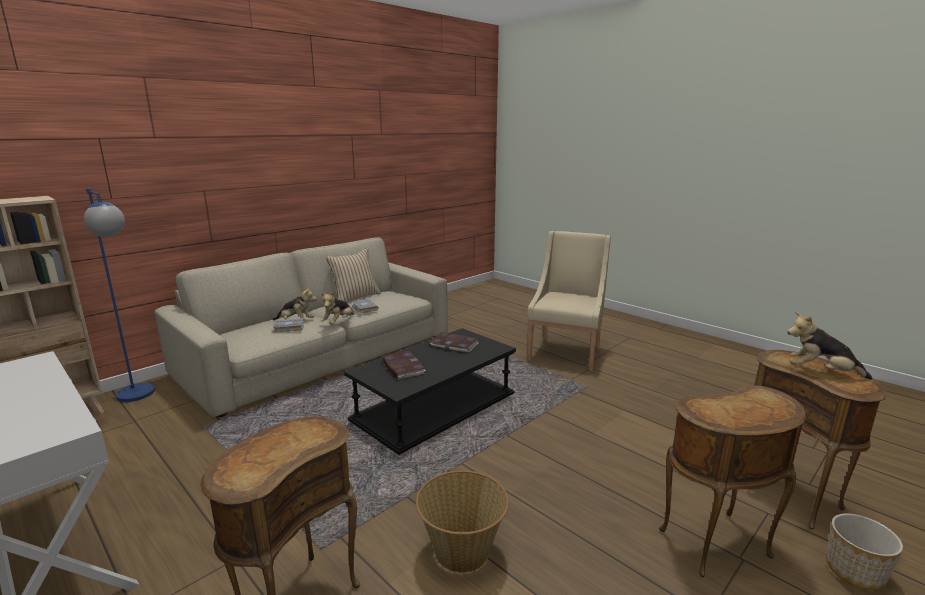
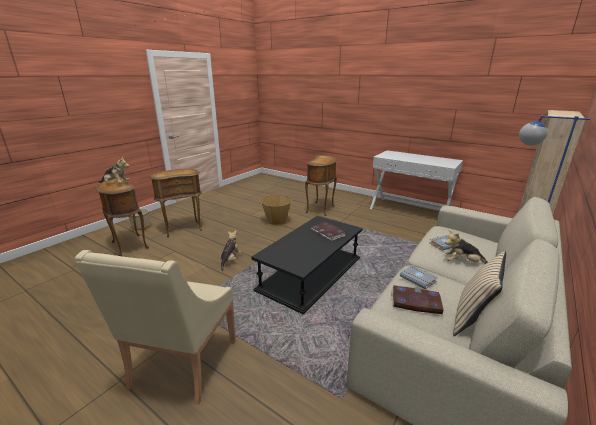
camera: 170 degrees right, 5 degrees up
(338, 322) = (418, 260): plush toy -> plush toy (230, 260)
(454, 345) = (302, 254): book -> book (415, 302)

